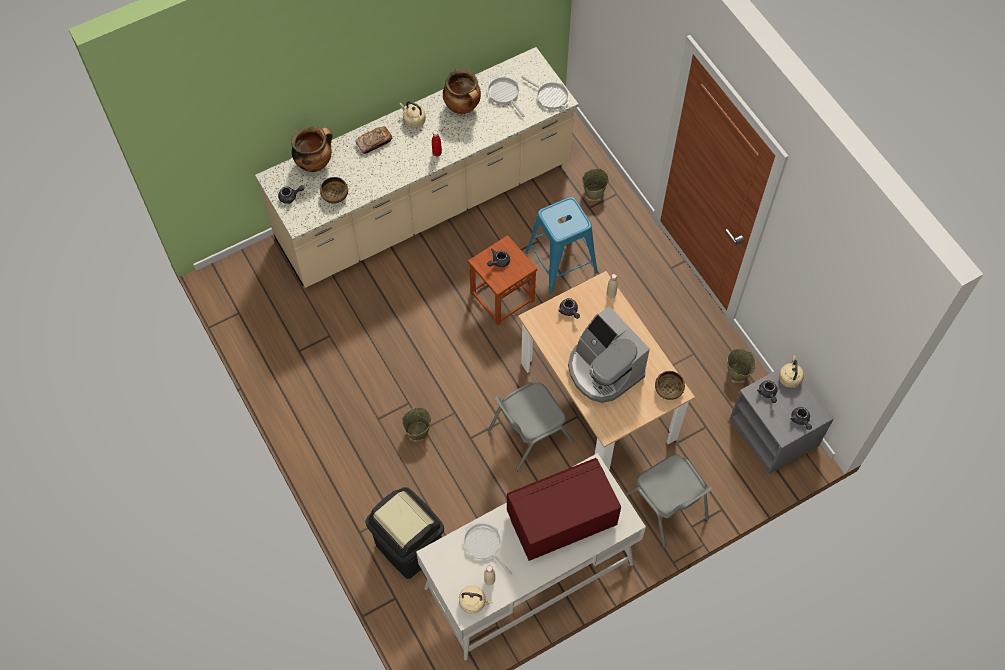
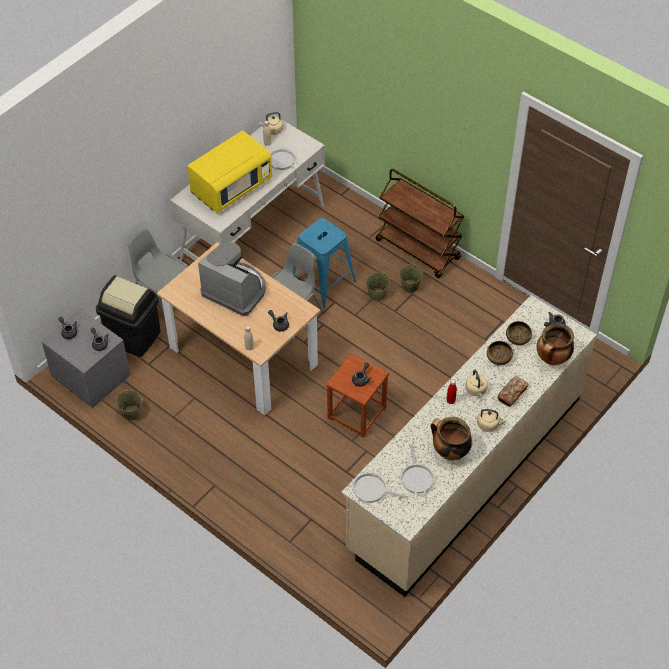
camera: 160 degrees right, 10 degrees down
(340, 477) = (418, 250): none -> brown cart
(408, 547) = (346, 224): black trash can -> black trash can (134, 336)
(504, 94) = (417, 478): frying pan -> frying pan turned 45 degrees clockwise
(561, 262) = (317, 458): blue stool -> blue stool (323, 281)
(561, 520) = (231, 187): red microwave -> yellow microwave
(594, 192) = (312, 536): beige bucket -> beige bucket (410, 286)
(669, 389) = (179, 292): bowl -> bowl (498, 358)
(789, 377) = (83, 360): beige kettle -> beige kettle (476, 390)

